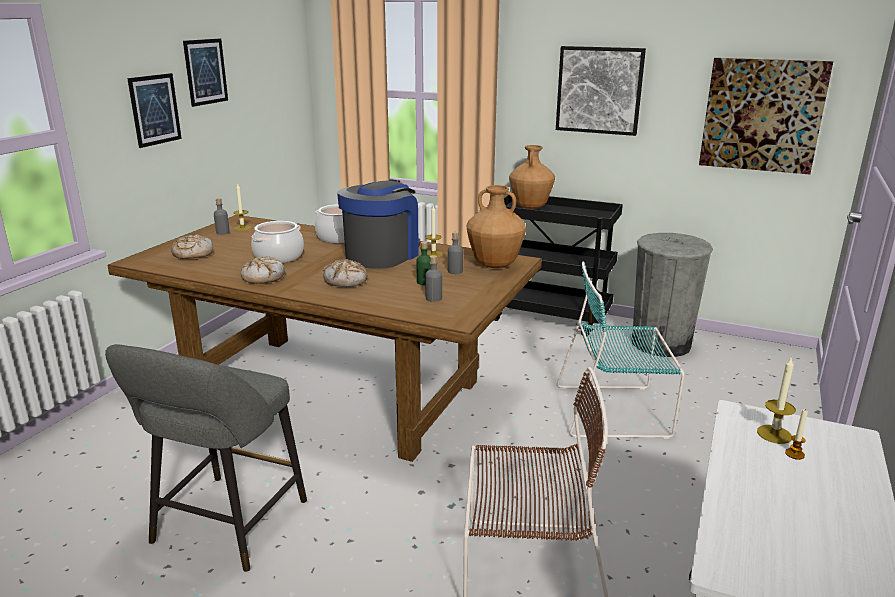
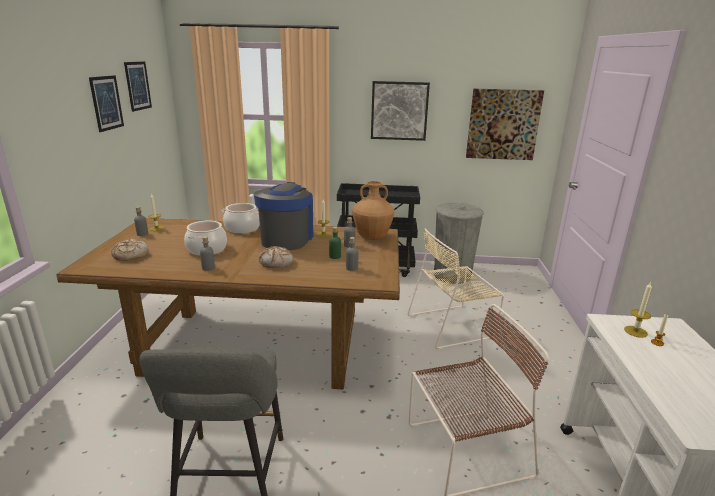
camera: 20 degrees left, 0 degrees up
(155, 110) = (73, 136): picture -> picture (138, 86)
(263, 277) = (208, 268): bread -> grey bottle
(530, 207) = (358, 193): brown vase -> none
(616, 411) = (452, 325): turquoise chair -> beige chair

